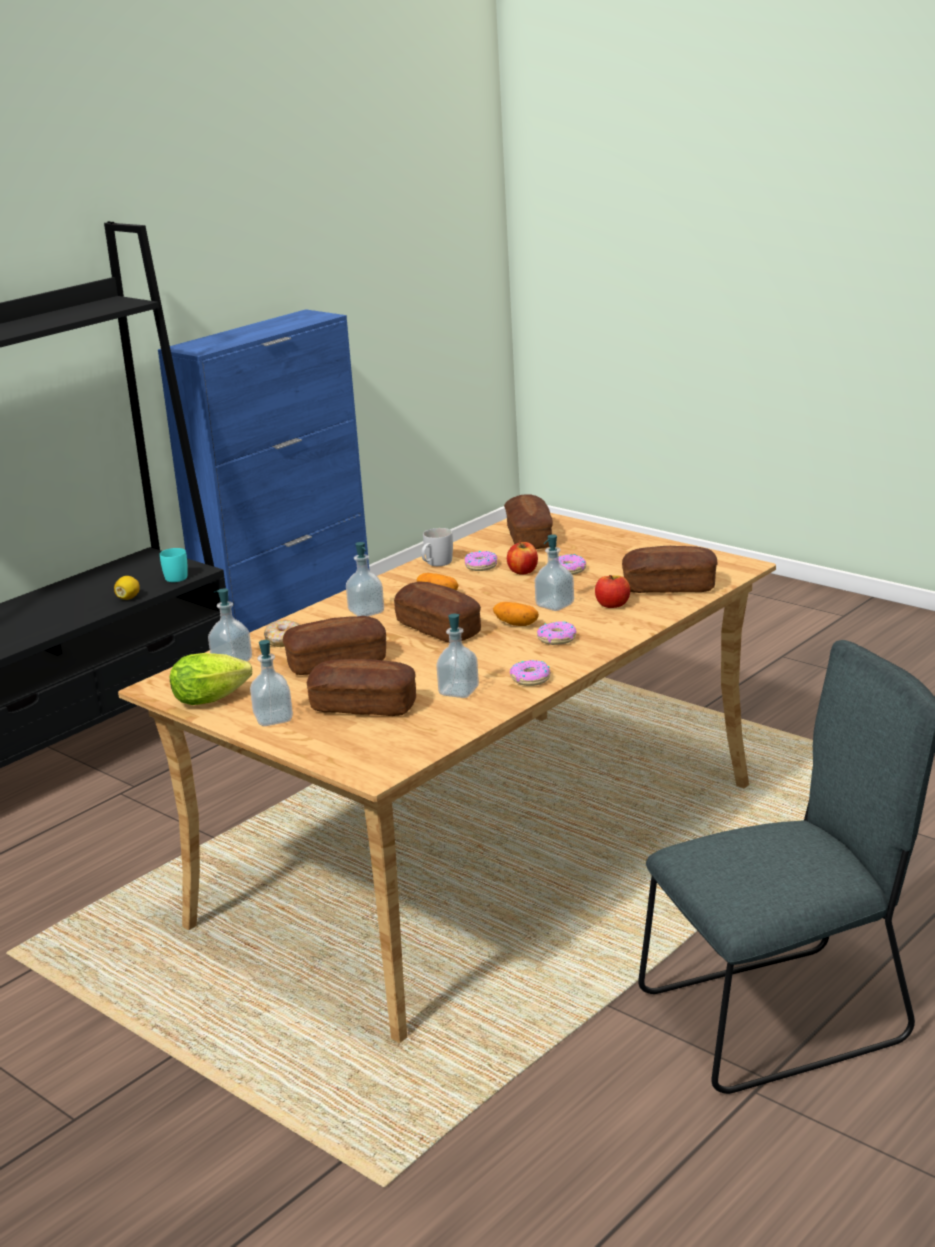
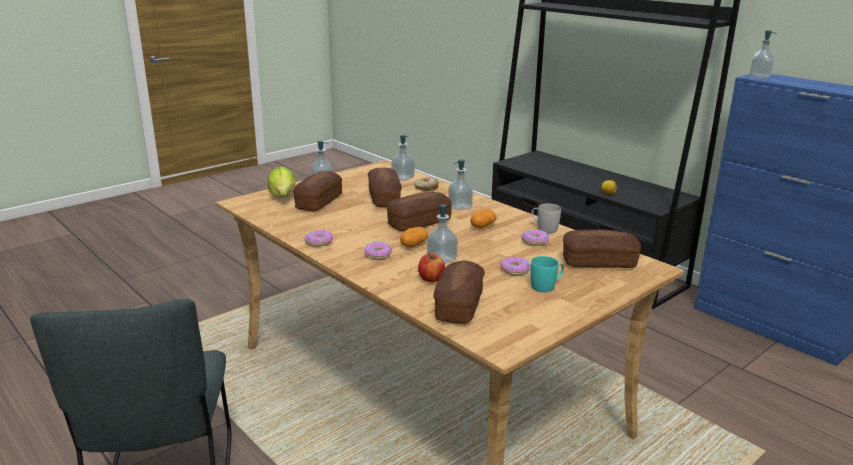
camera: 95 degrees right, 0 degrees up
(174, 577) = (645, 203): turquoise mug -> turquoise mug (547, 286)
(214, 699) = (357, 175): lettuce -> lettuce (283, 198)
(458, 691) = (318, 223): soap dispenser -> soap dispenser (759, 77)
(523, 571) = (518, 254): apple -> none

